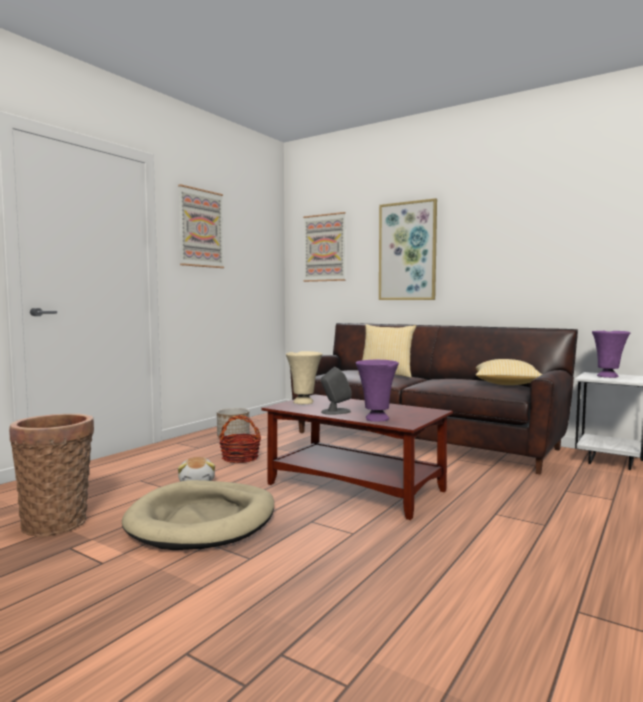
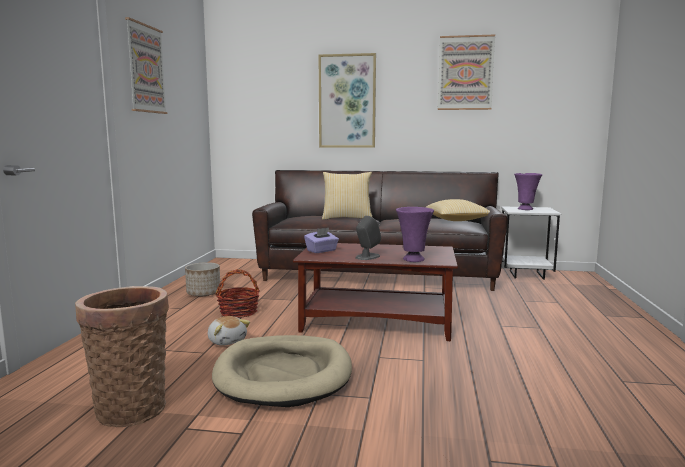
camera: 25 degrees left, 5 degrees up
(304, 402) = (321, 251): beige vase -> purple tissue box
(324, 248) = (257, 94): picture -> picture (465, 73)

